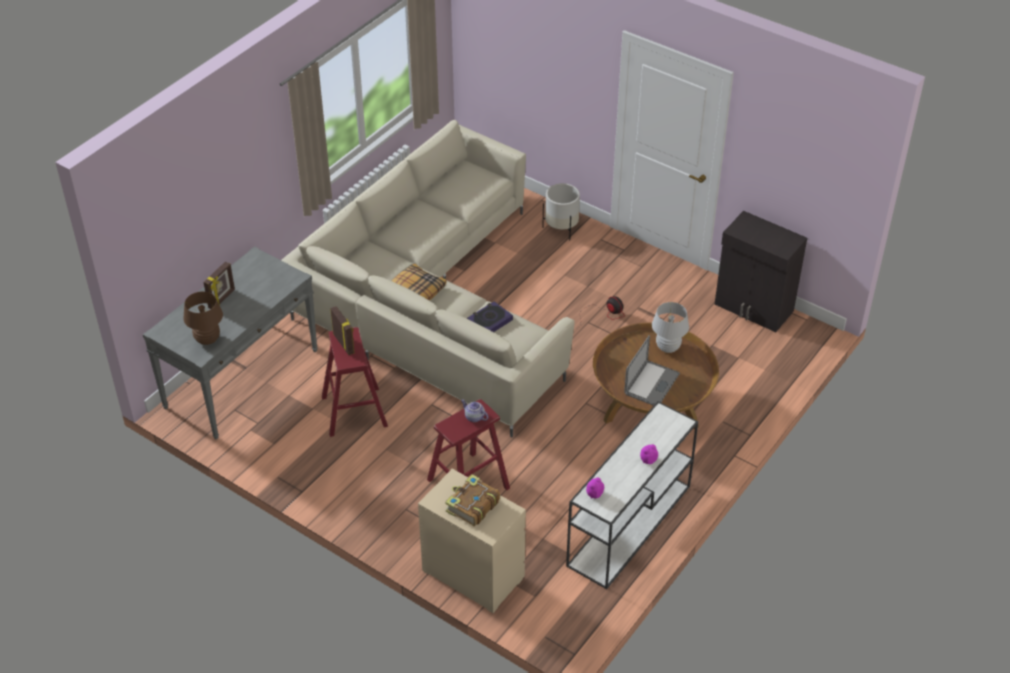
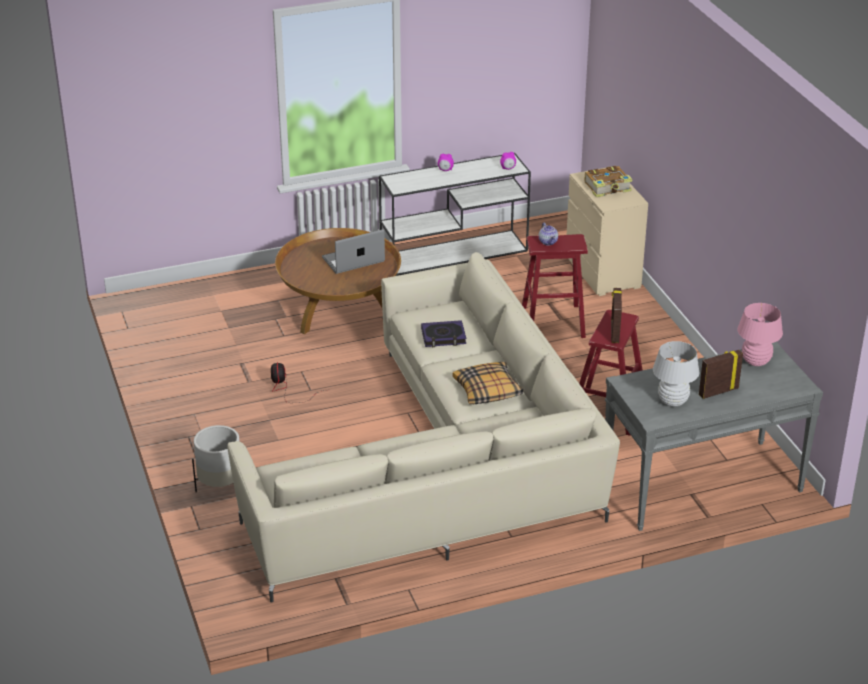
camera: 145 degrees left, 10 degrees down
(207, 339) = (756, 361): brown table lamp -> pink table lamp
(668, 347) = (305, 276): white table lamp -> white table lamp (672, 401)
(753, 308) = (151, 337): black cabinet -> none

